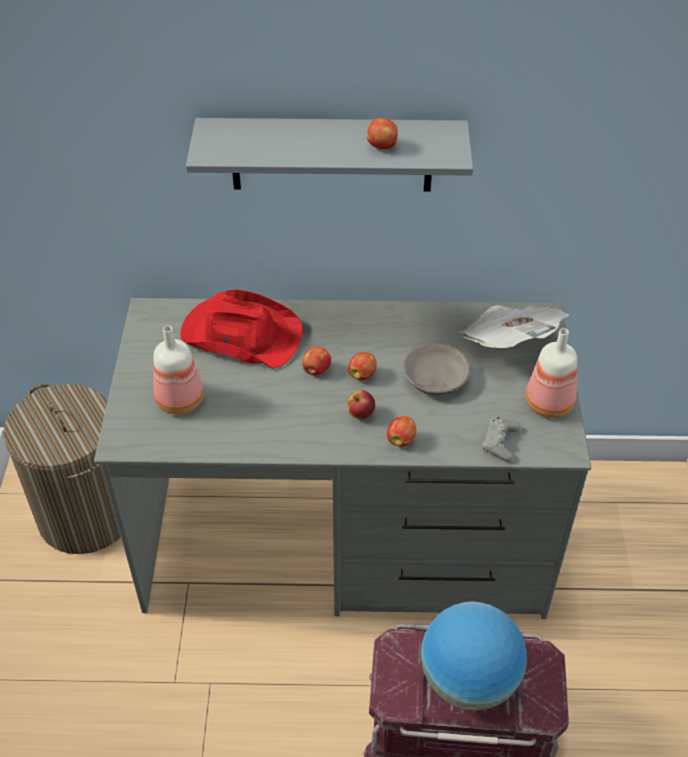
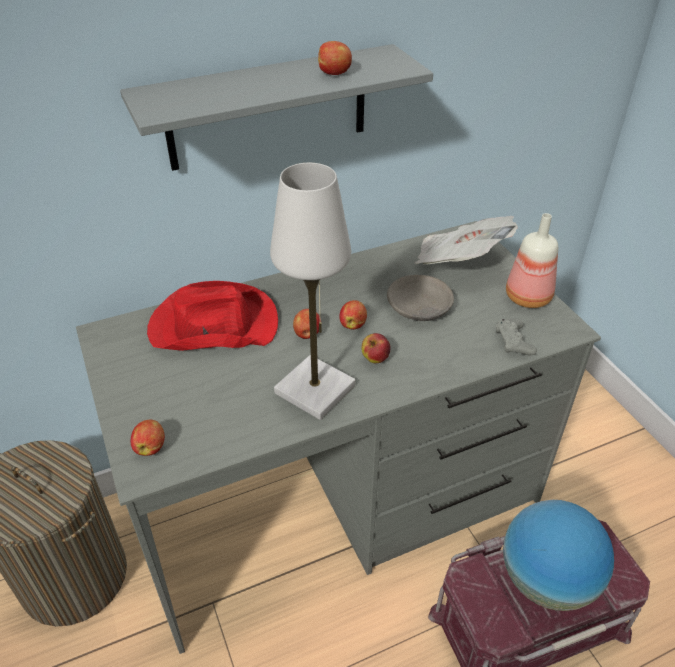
camera: 25 degrees left, 5 degrees down
(179, 399) = (183, 405): bottle -> none
(292, 423) = (315, 389): none -> white table lamp
(401, 439) = (428, 368): apple -> apple (150, 447)

